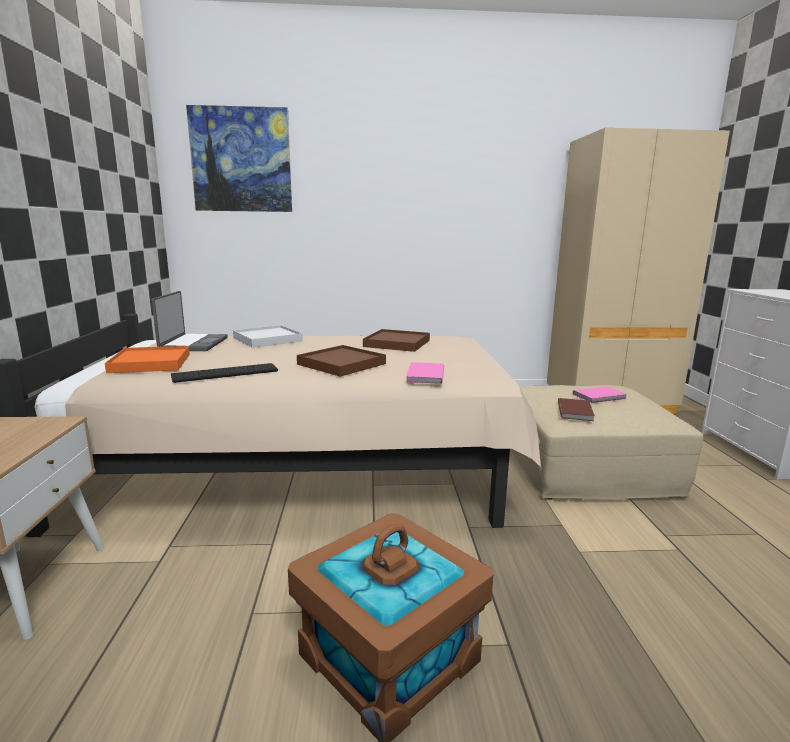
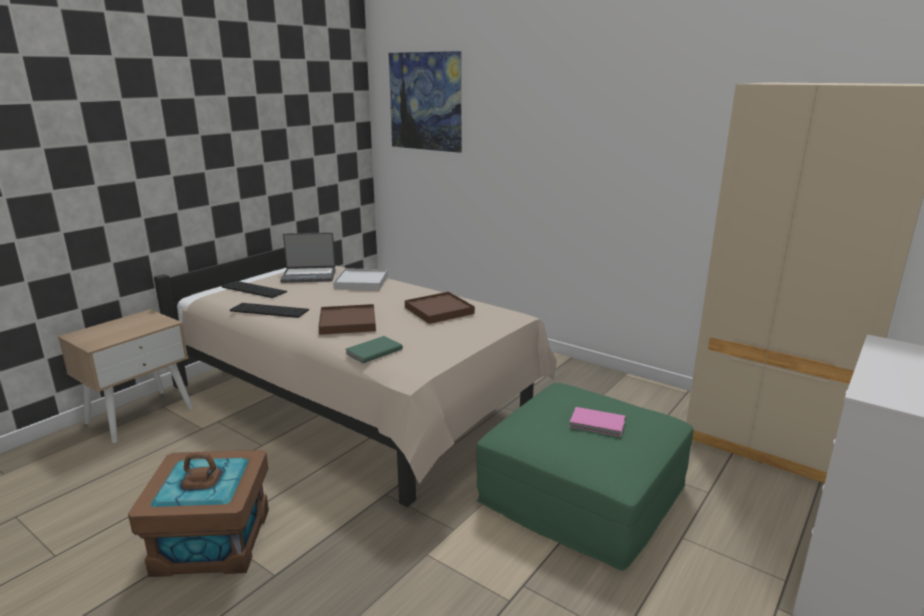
camera: 40 degrees right, 5 degrees up
(150, 363) = (252, 290): orange tray -> keyboard
(193, 344) = (309, 276): laptop -> laptop turned 45 degrees clockwise
(424, 375) = (372, 351): pink book -> green book
(576, 411) = (535, 429): brown book -> none
(584, 466) = (581, 494): beige ottoman -> green ottoman

